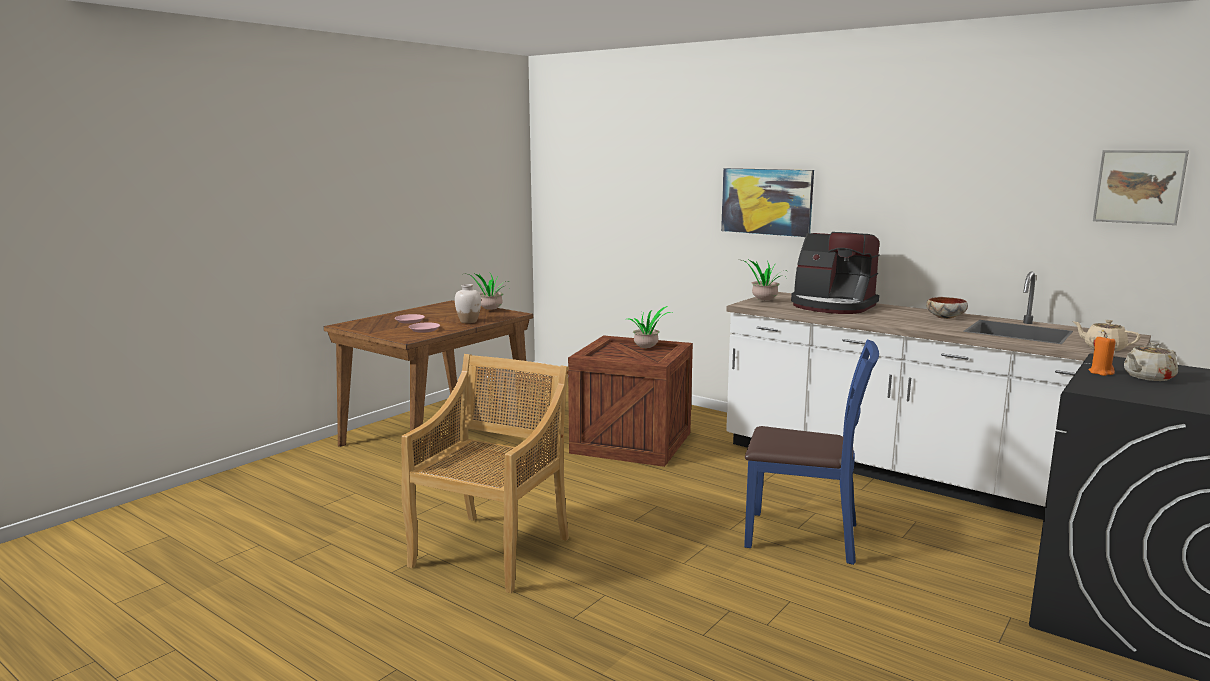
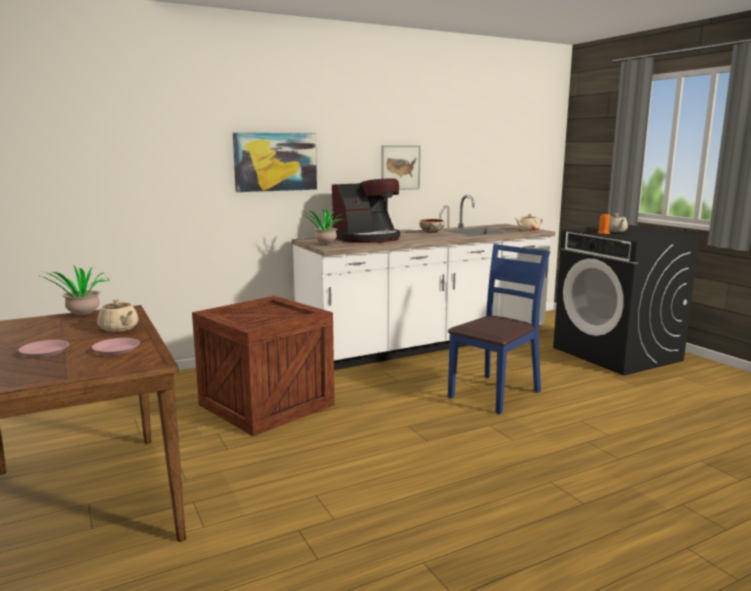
camera: 65 degrees left, 0 degrees up
(468, 321) = (119, 329): white vase -> beige teapot
(492, 551) = (441, 520): beige chair -> none
(648, 349) = (259, 309): potted plant -> none
(1139, 187) = (494, 141): picture -> picture (400, 167)

